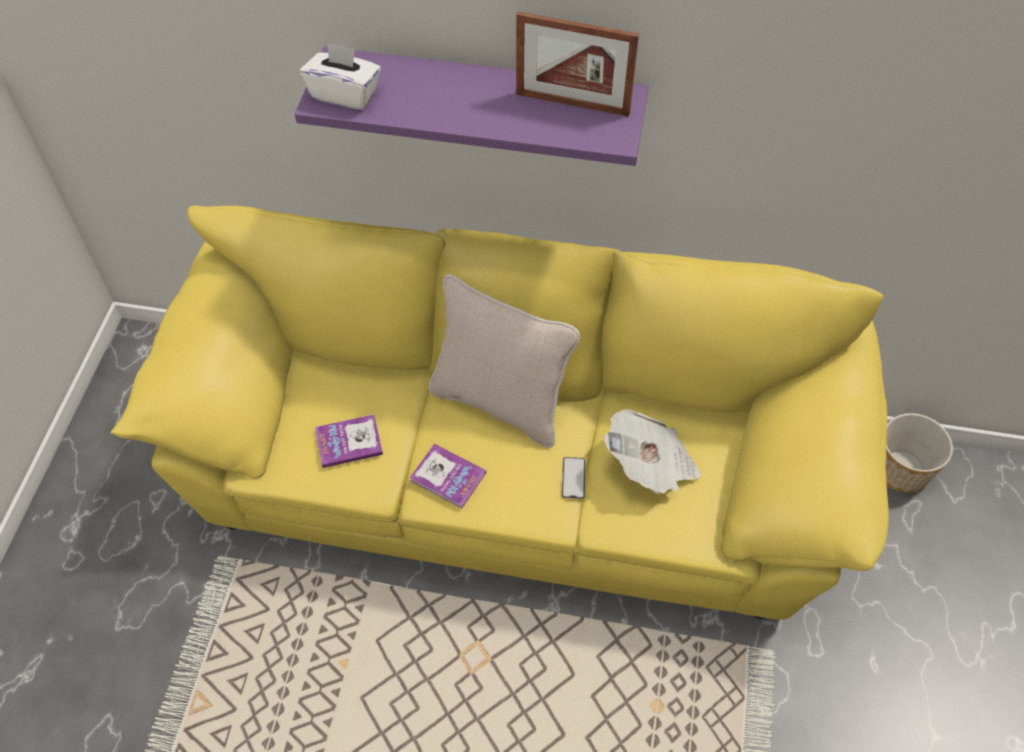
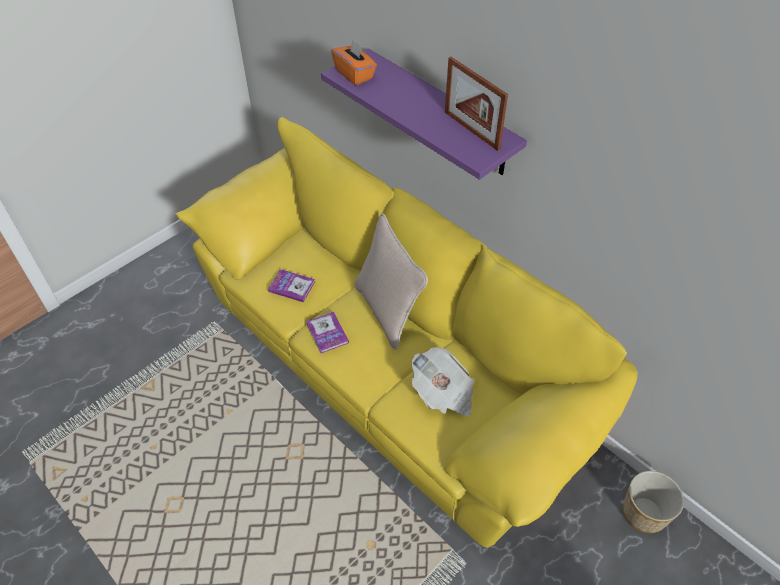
camera: 35 degrees right, 5 degrees down
(345, 94) = (354, 74): white tissue box -> orange tissue box
(573, 478) = (394, 373): phone -> none

